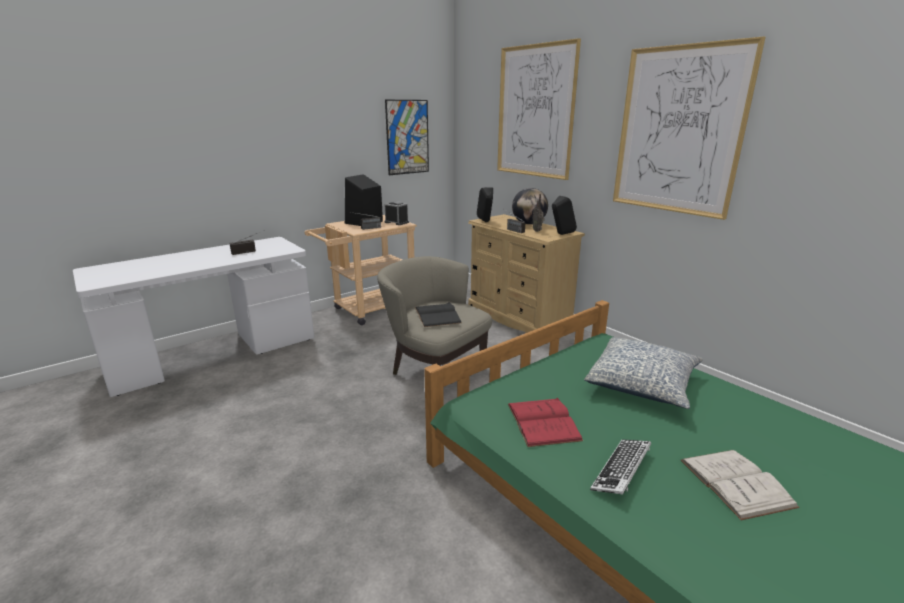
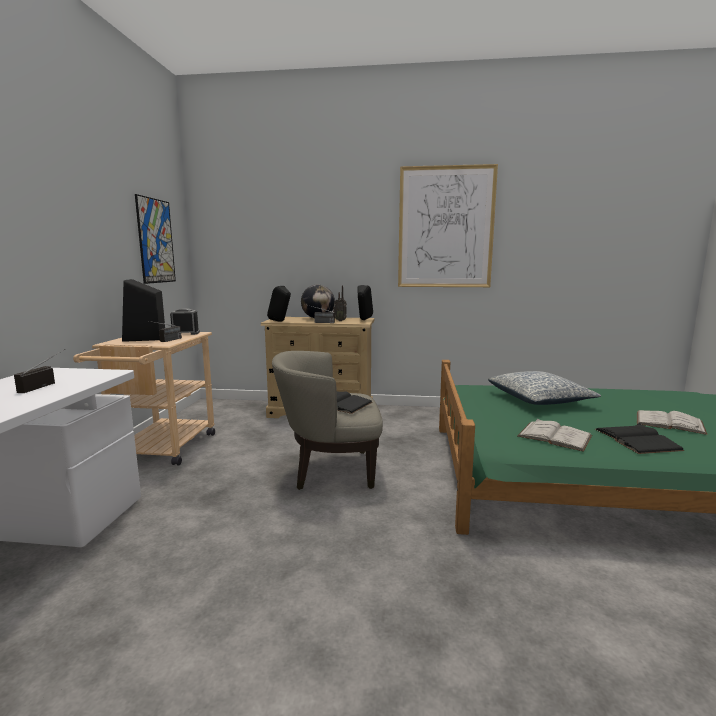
camera: 45 degrees left, 10 degrees down
(535, 112) = (303, 217): picture -> none
(543, 421) = (554, 436): red book -> white book
(621, 470) = (636, 439): keyboard -> black book

